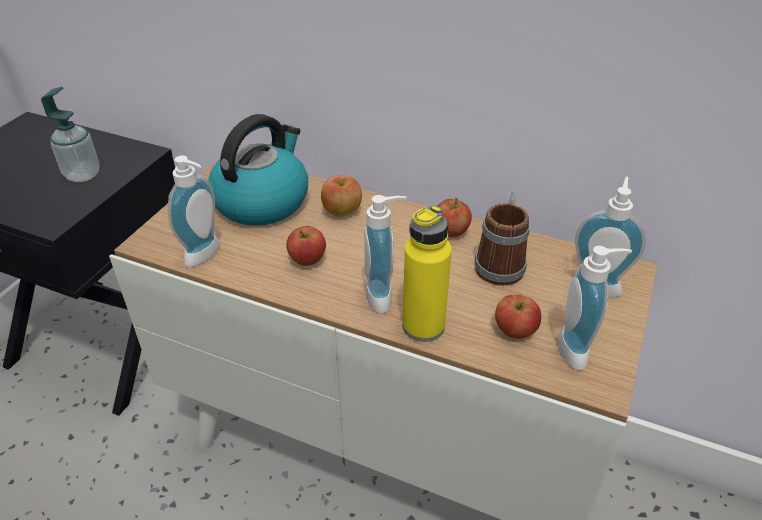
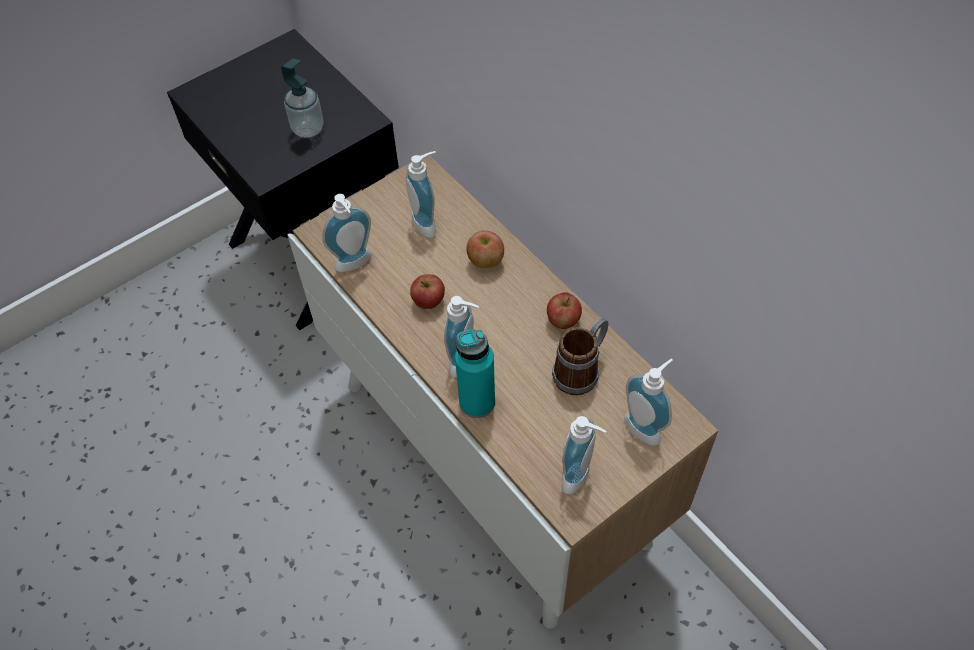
camera: 30 degrees right, 15 degrees up
(262, 201) = (428, 223): kettle -> soap dispenser
(423, 326) = (477, 402): yellow bottle -> turquoise bottle
(515, 331) = (543, 438): apple -> none

